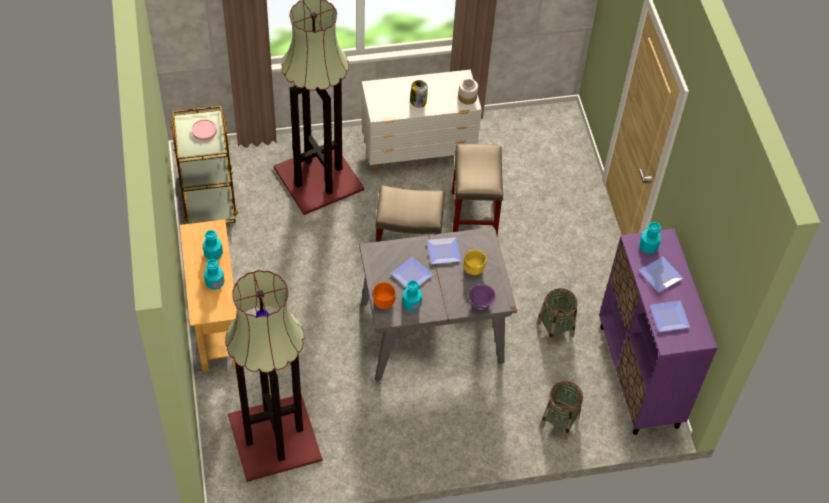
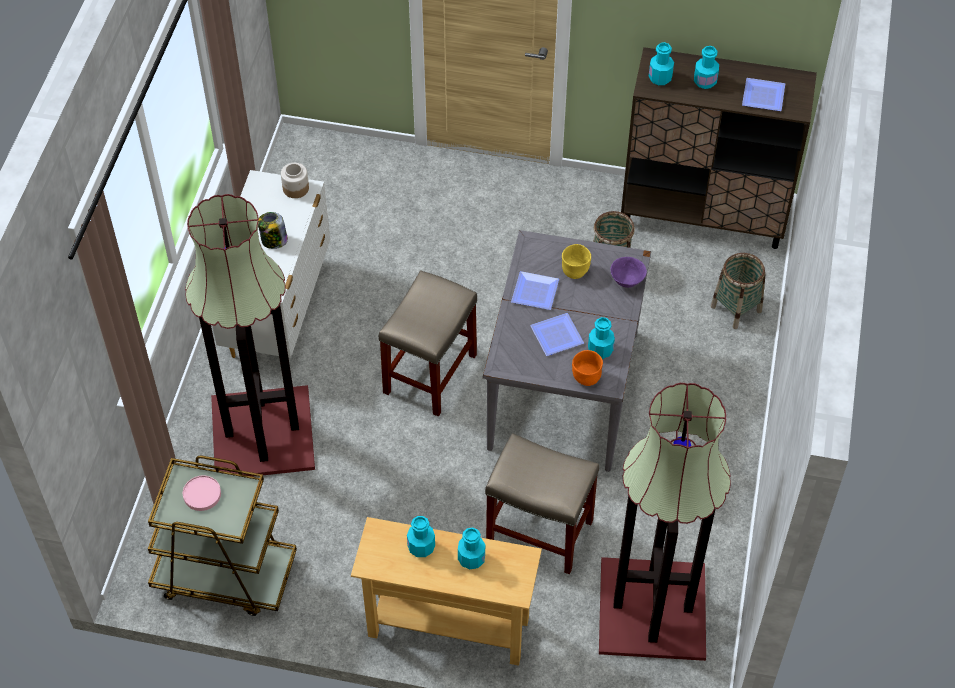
camera: 65 degrees left, 0 degrees up
(473, 214) = (406, 286): beige stool -> beige stool (538, 531)
(639, 376) = (704, 215): purple cabinet -> brown cabinet
(662, 276) = (705, 81): plate -> turquoise bottle

